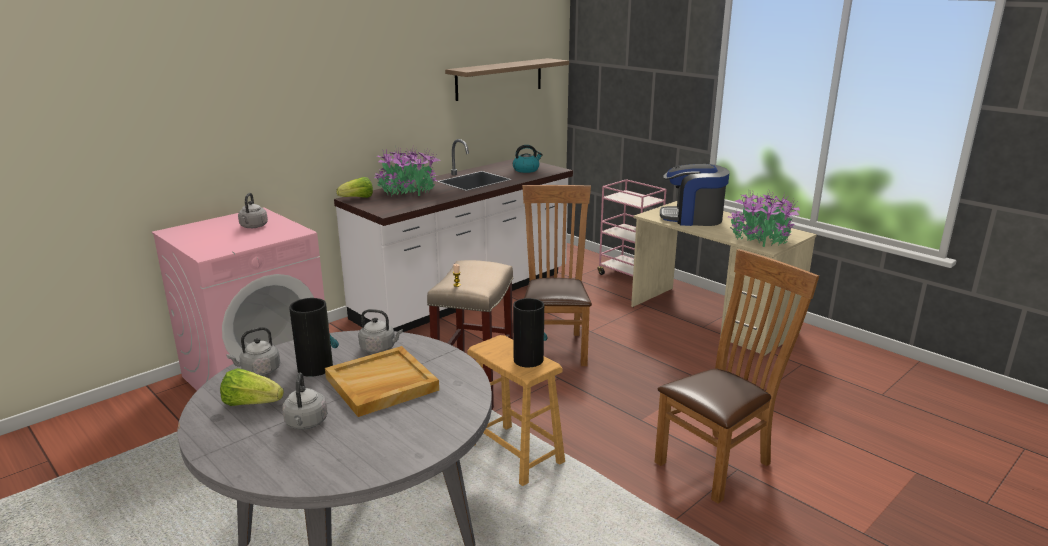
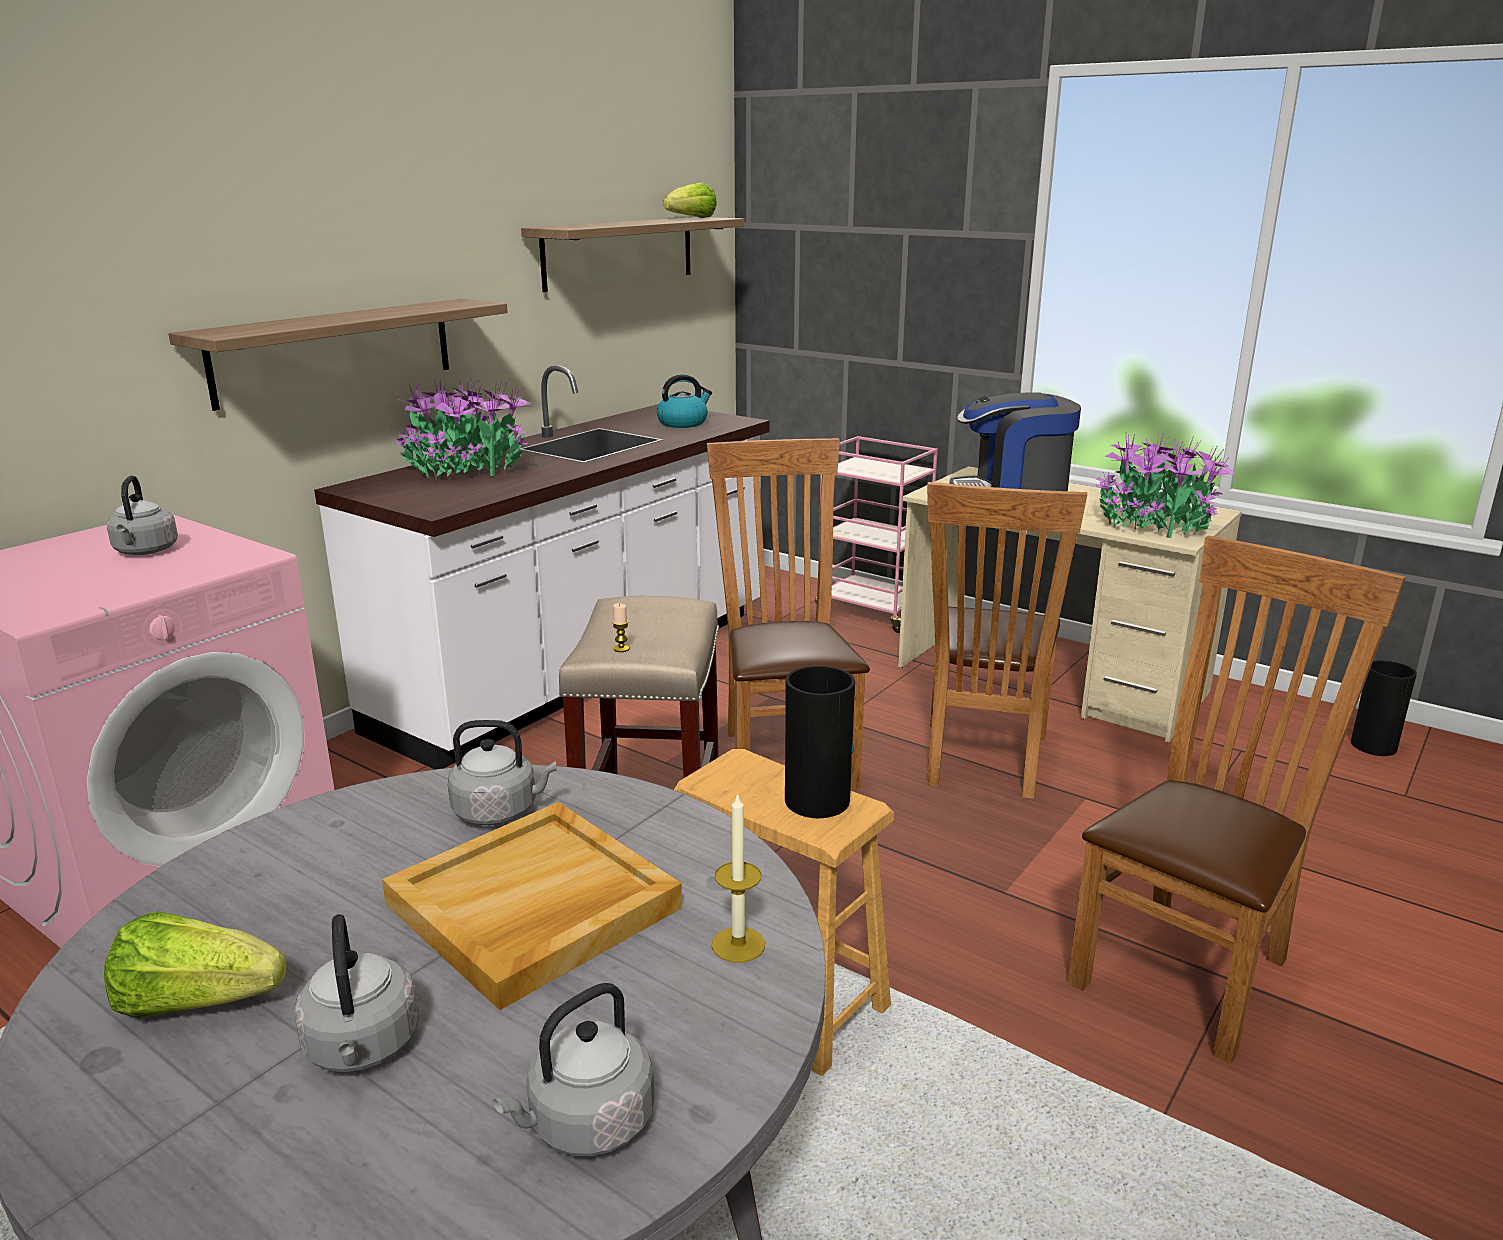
camera: 10 degrees left, 0 degrees up
(259, 371) = (204, 903): grey kettle -> grey kettle (586, 1125)
(315, 367) = (352, 876): vase -> vase (1373, 745)
(347, 132) = (335, 351): none -> shelf
(357, 198) = (365, 486): lettuce -> lettuce (692, 218)
(455, 405) = (738, 944): none -> candle
(656, 358) = (982, 763): none -> brown chair

